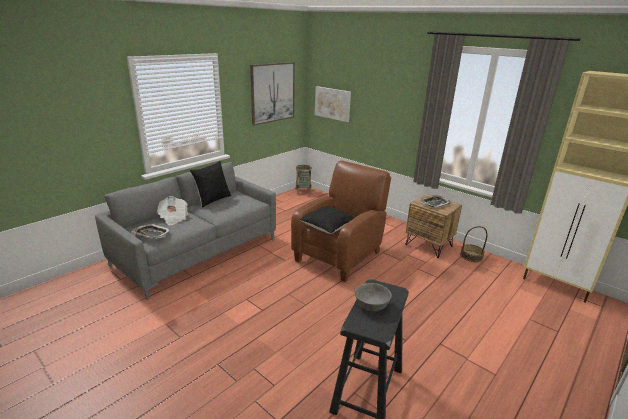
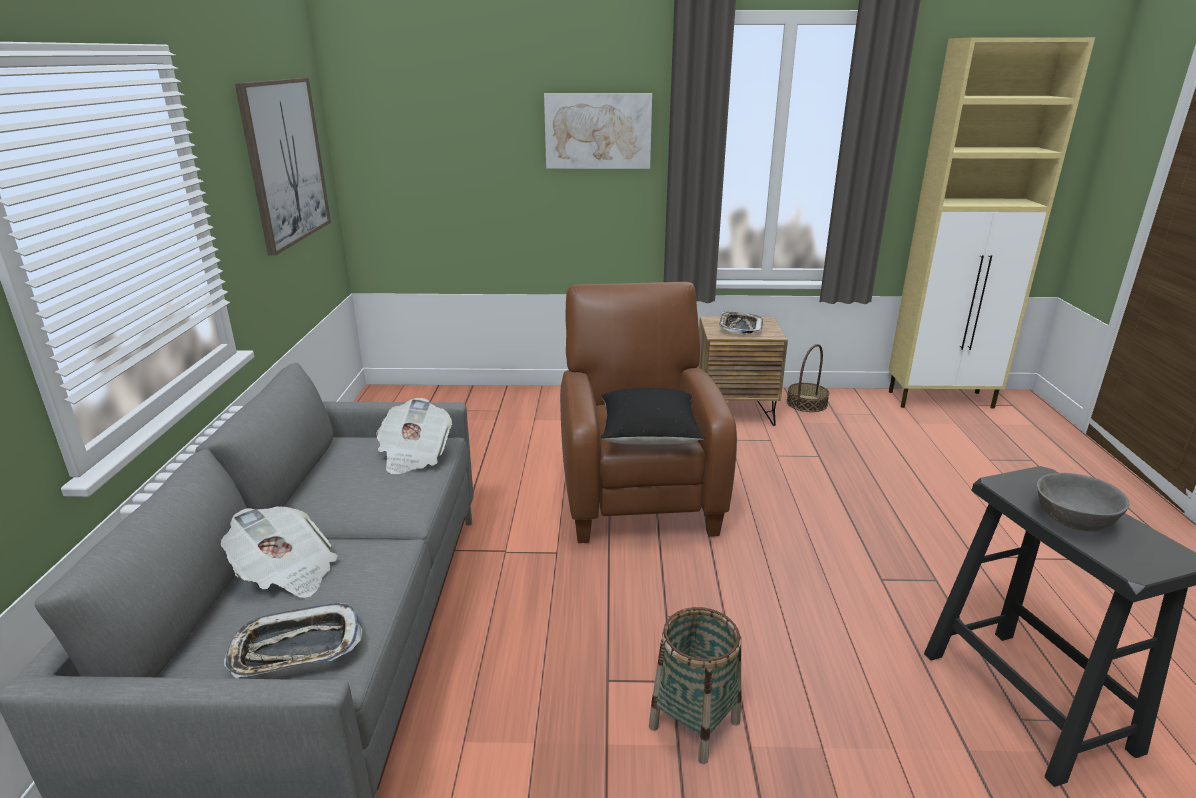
camera: 40 degrees left, 0 degrees up
(212, 200) = (316, 480): black pillow -> none
(245, 203) = (414, 455): none -> newspaper
(303, 191) = (383, 398): basket -> basket (694, 724)
(332, 103) = (422, 173): picture -> picture (598, 131)

